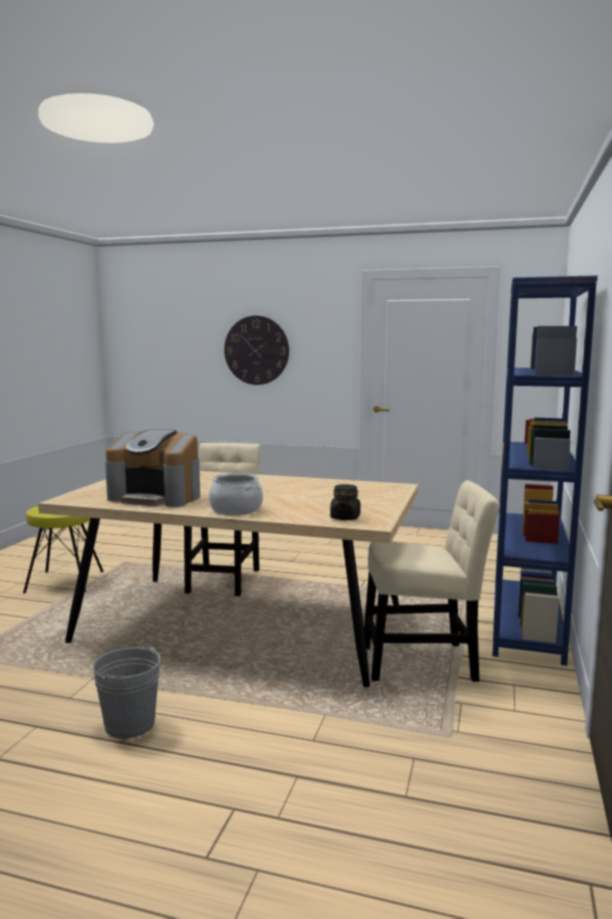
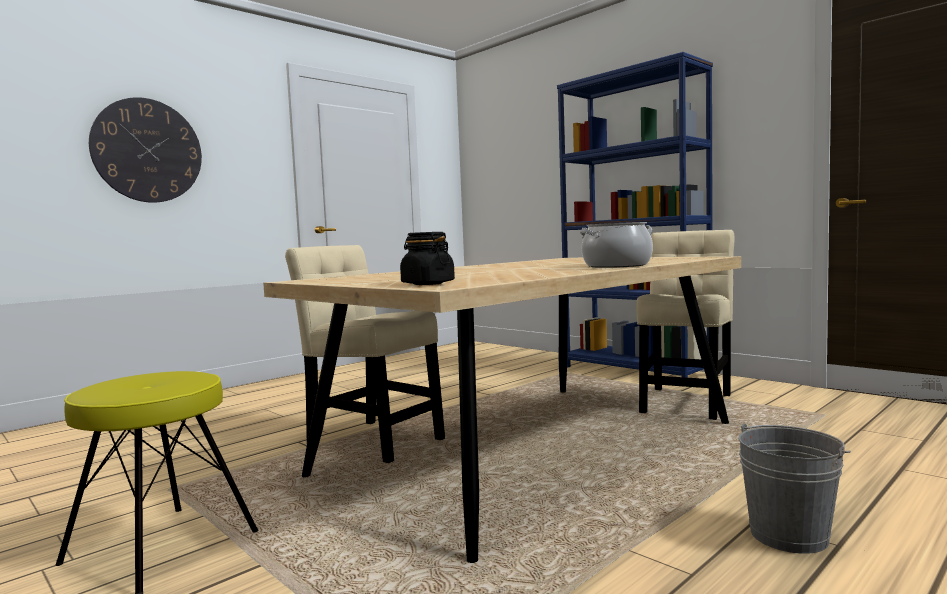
camera: 60 degrees left, 5 degrees down
(156, 497) = (504, 274): coffee machine -> none
(345, 517) = (683, 258): black jar -> black jar (427, 284)

